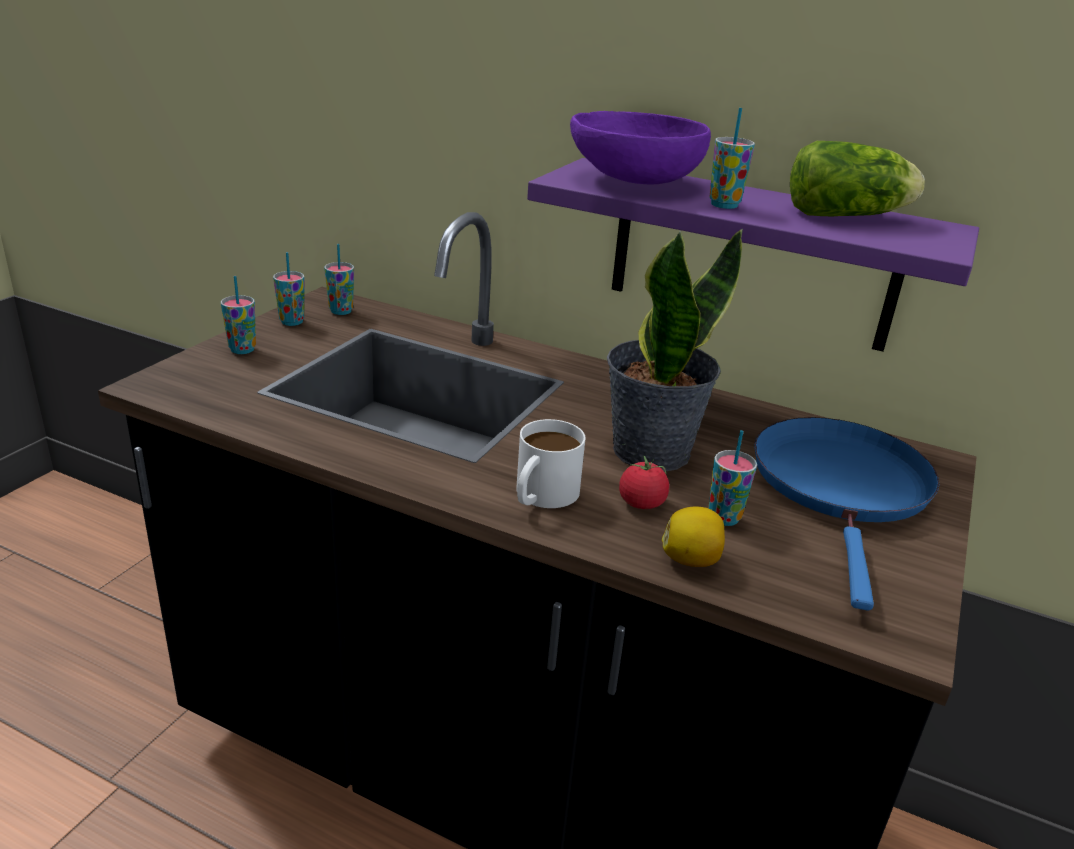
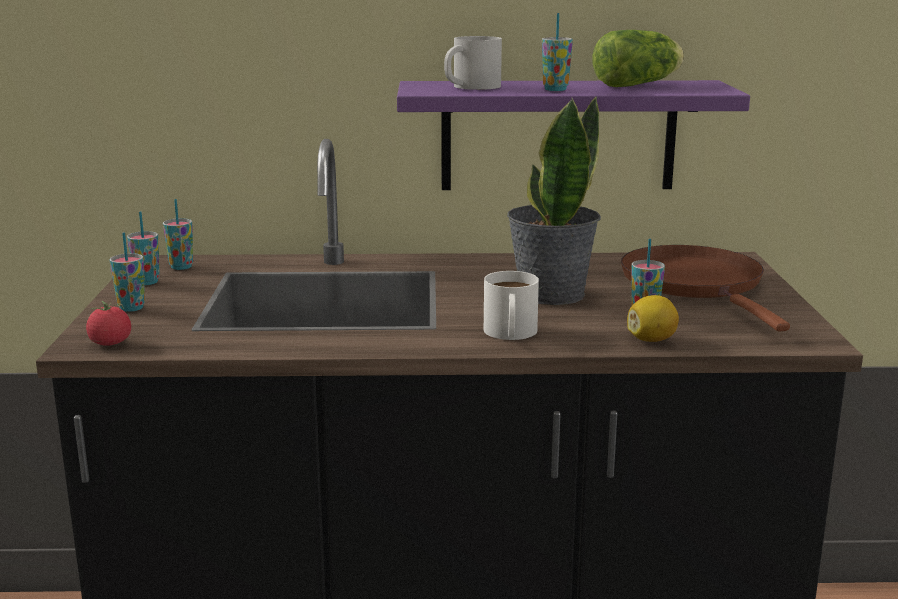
camera: 25 degrees left, 10 degrees down
(633, 182) = (470, 87): purple bowl -> white mug
(641, 503) = (583, 321): tomato -> tomato (110, 343)
(842, 487) = (696, 284): blue frying pan -> brown frying pan

